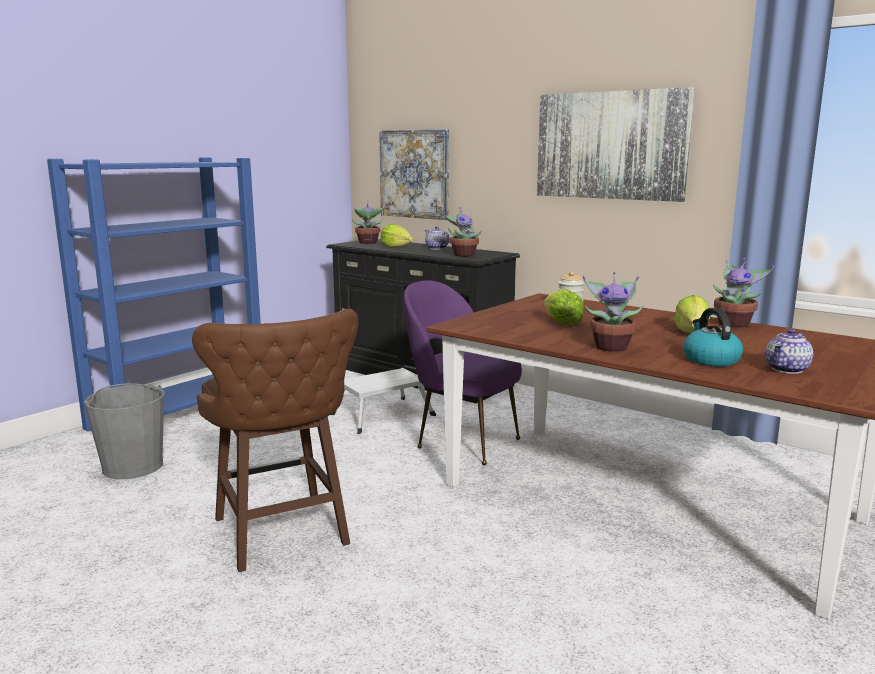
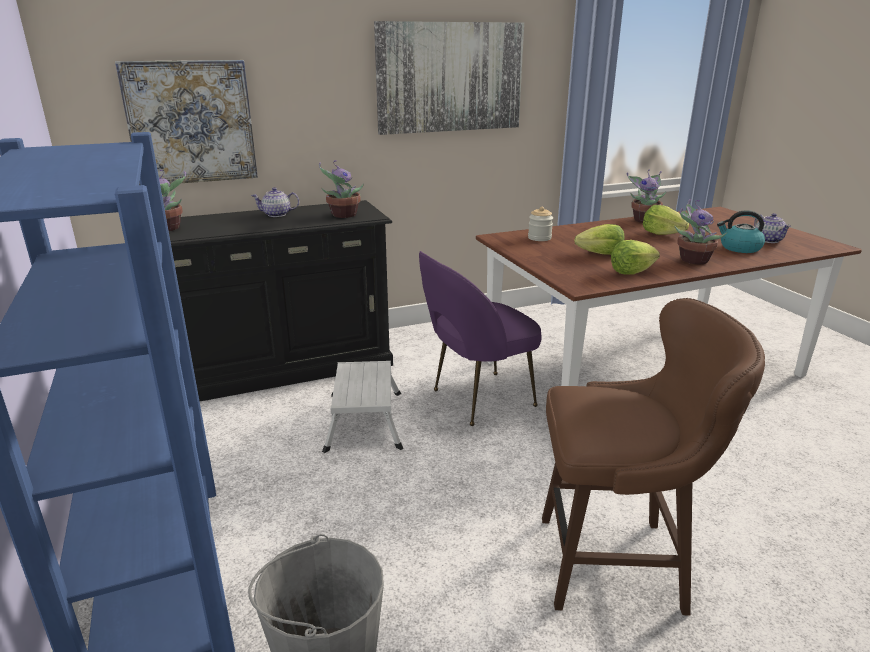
camera: 60 degrees left, 10 degrees up
(396, 247) = (233, 225): lettuce -> lettuce (631, 272)

